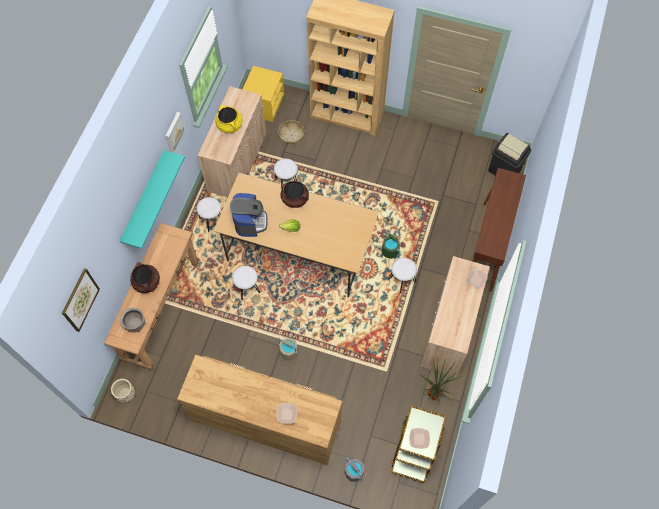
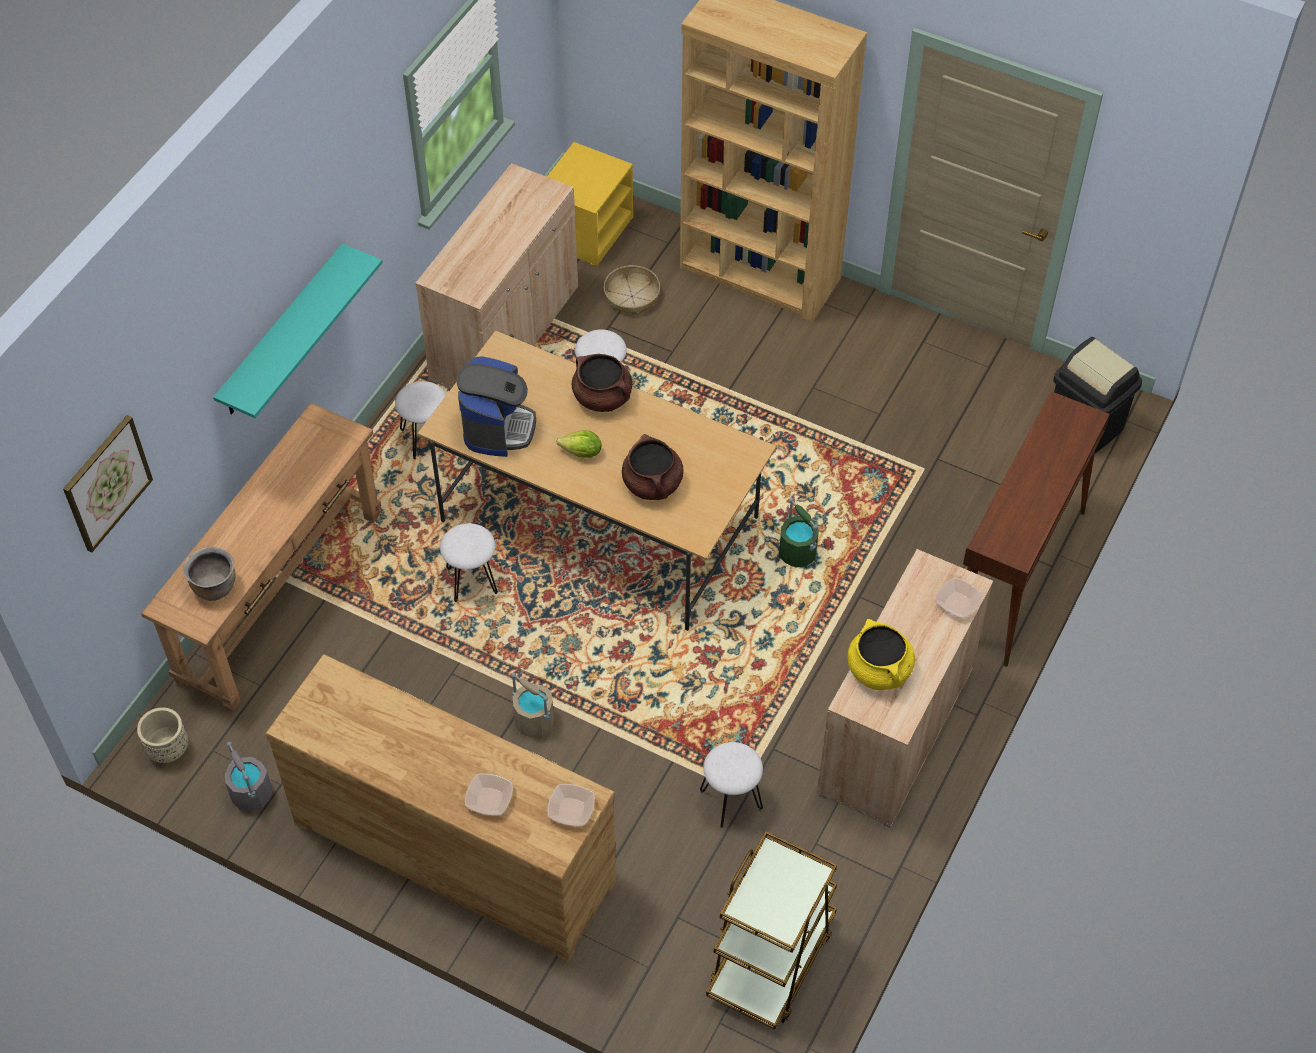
camera: 10 degrees right, 10 degrees down
(147, 282) = (257, 512): brown cooking pot -> brown cooking pot (652, 484)
(173, 132) = (370, 215): picture -> none
(230, 125) = (495, 236): yellow cooking pot -> yellow cooking pot (879, 670)
(353, 472) = (624, 985): grey bucket -> grey bucket (251, 794)
(402, 281) = (811, 615): white stool -> white stool (731, 801)
(419, 439) = (768, 903): bowl -> bowl (571, 809)
(432, 393) = (832, 853): potted plant -> none

